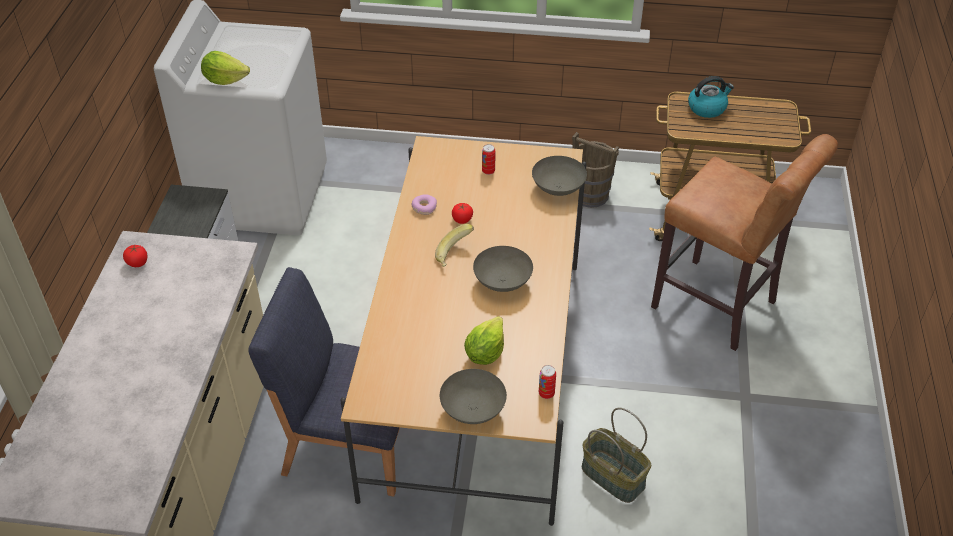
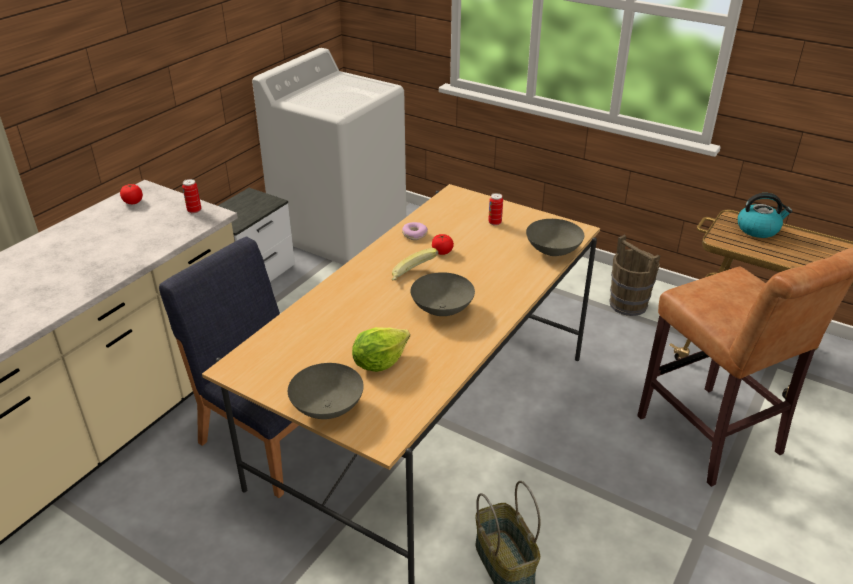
camera: 25 degrees right, 10 degrees down
(225, 80) = (307, 103): lettuce -> none
(546, 393) = (412, 418): can -> can (194, 210)

